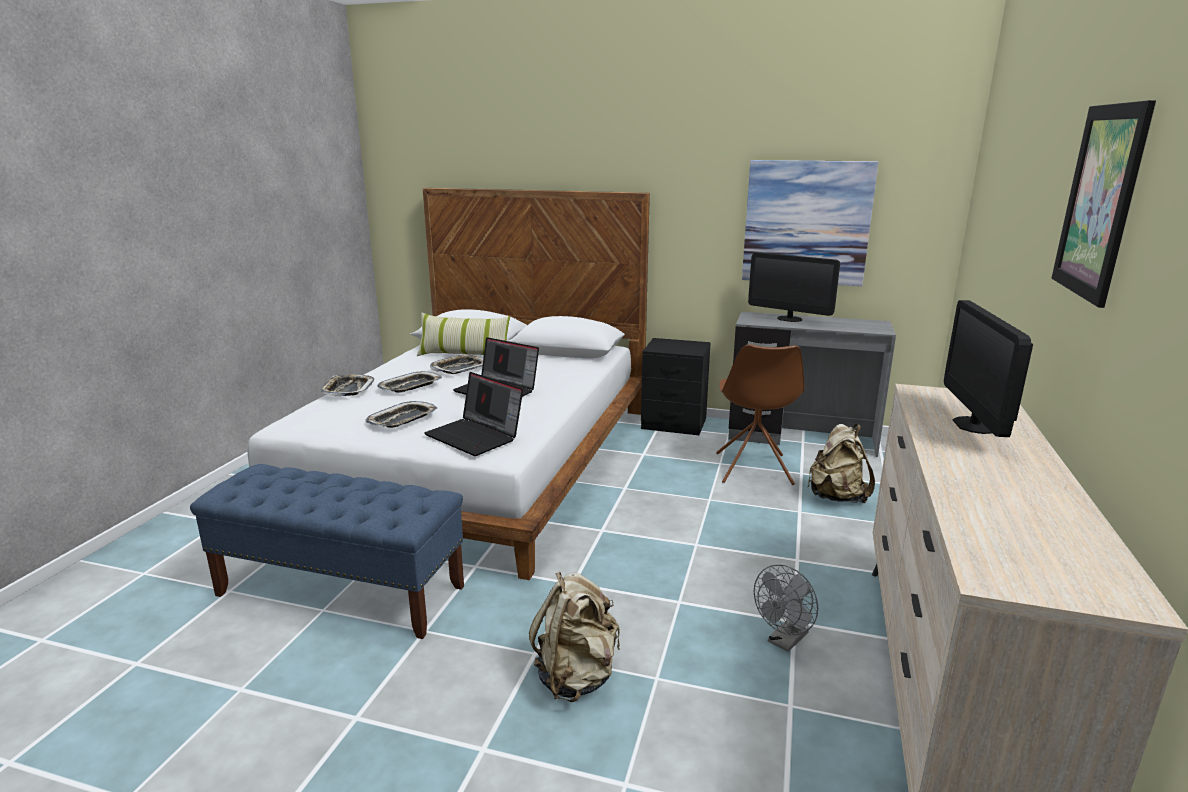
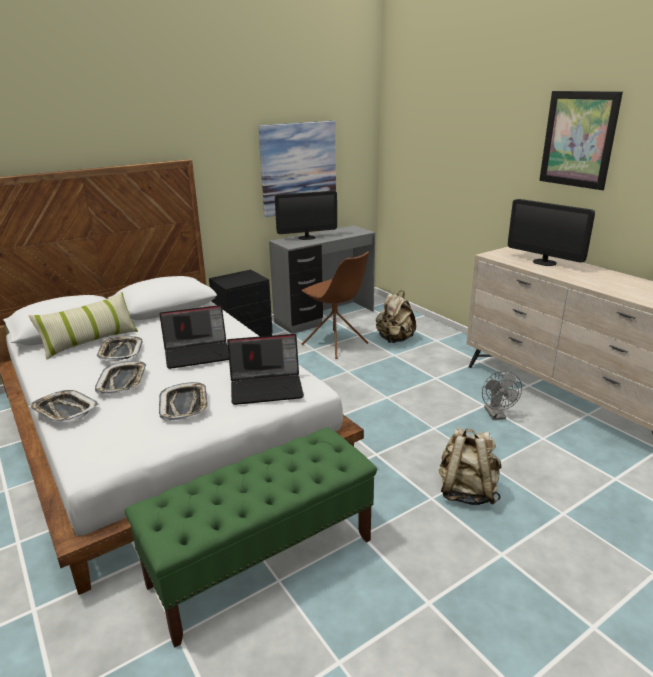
camera: 50 degrees left, 5 degrees up
(342, 590) = (263, 561): blue bench -> green bench

